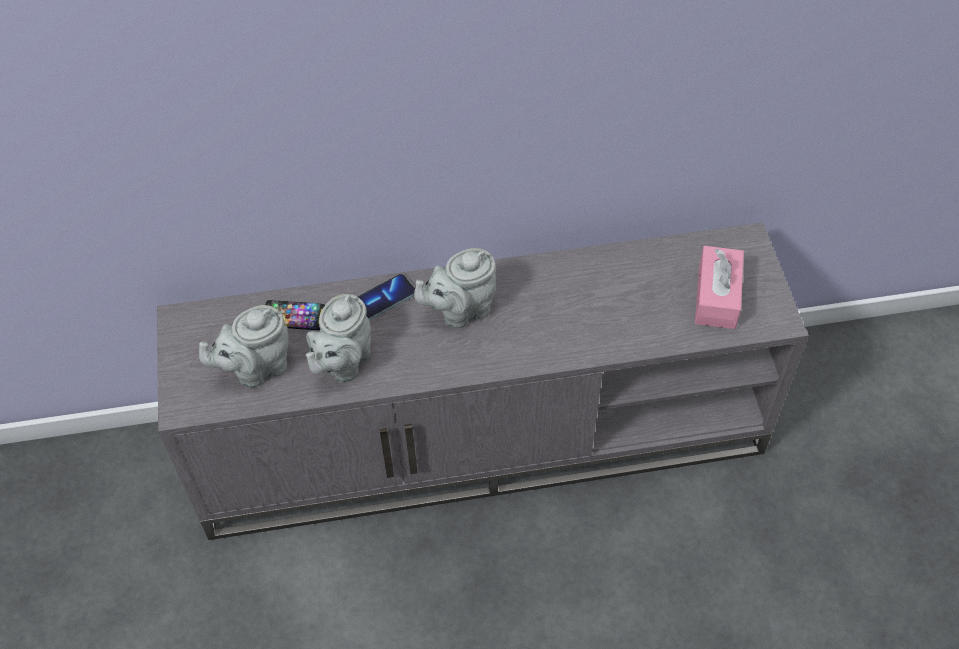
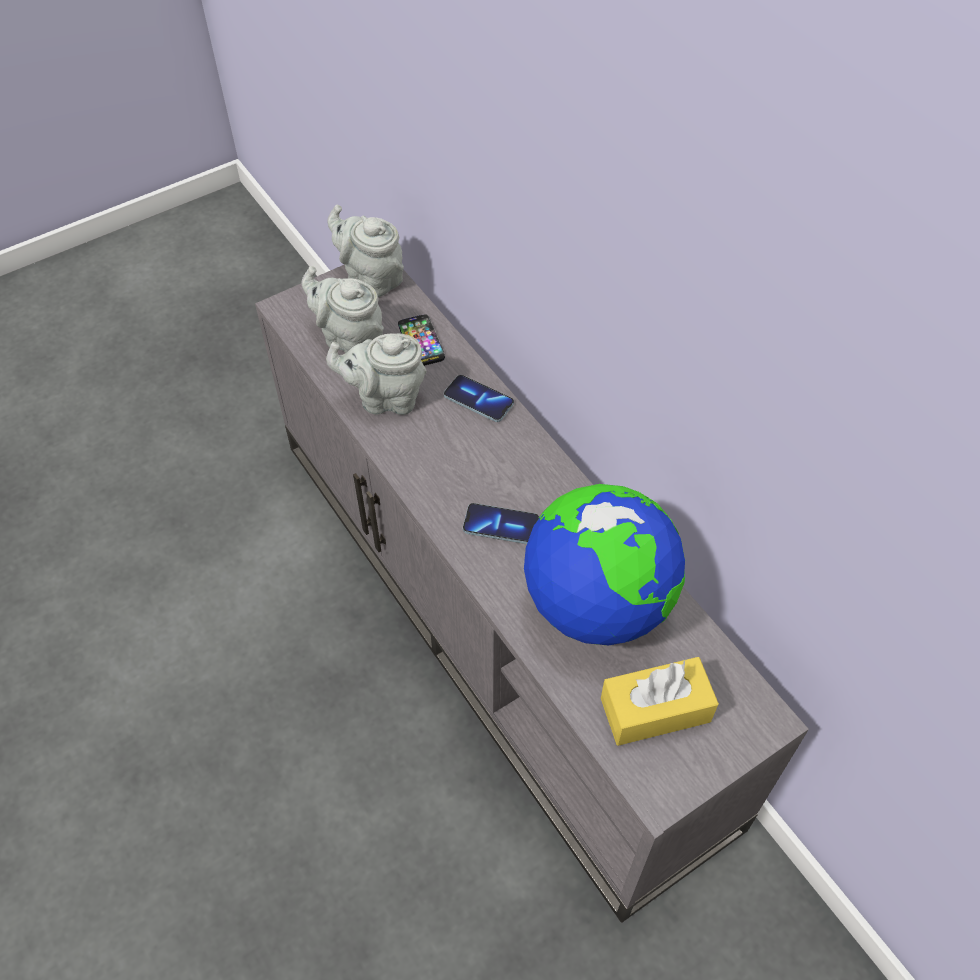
camera: 65 degrees right, 0 degrees up
(460, 310) = (497, 466): grey teapot -> grey teapot (371, 278)
(518, 329) = (501, 525): none -> phone
(617, 295) = (597, 603): none -> globe
(716, 296) = (655, 710): pink tissue box -> yellow tissue box

